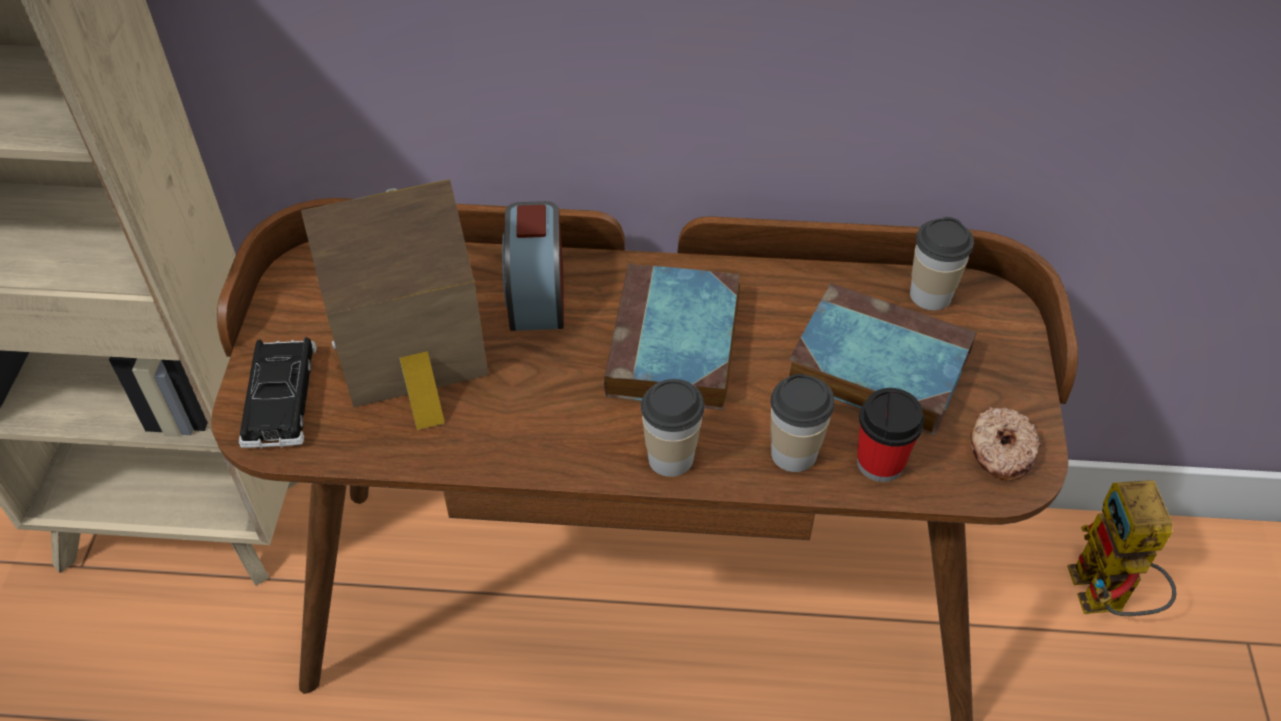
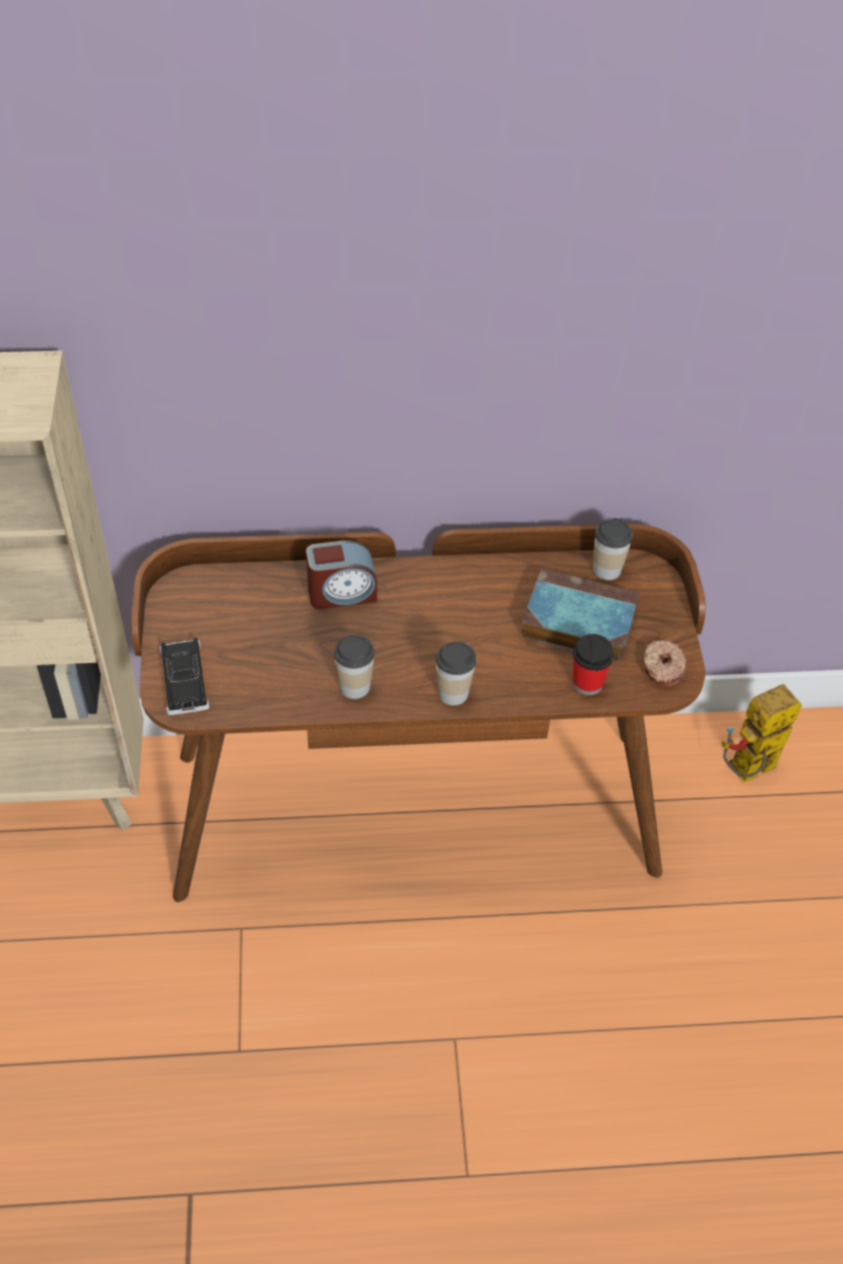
camera: 10 degrees left, 0 degrees up
(412, 349) = (265, 638): toy house -> none
(536, 294) = (342, 593): alarm clock -> alarm clock turned 90 degrees counterclockwise
(674, 348) = (443, 621): book -> none
(794, 453) = (532, 682): cup -> cup (355, 687)
(1105, 600) = (746, 773): toy robot -> toy robot turned 75 degrees clockwise

